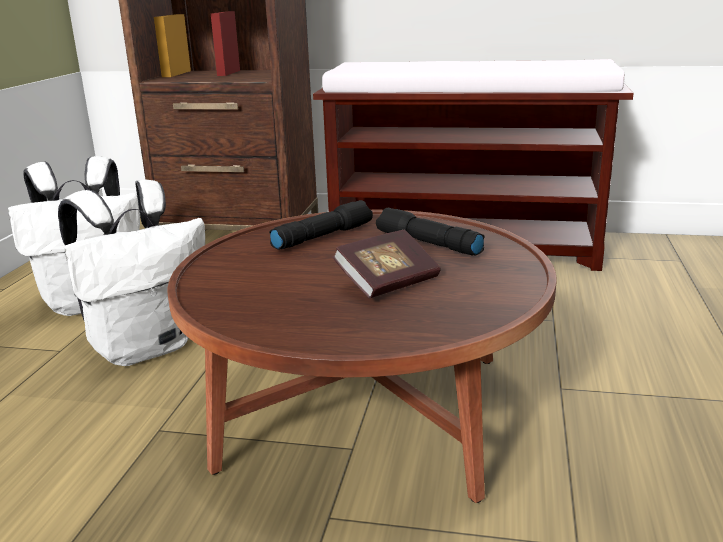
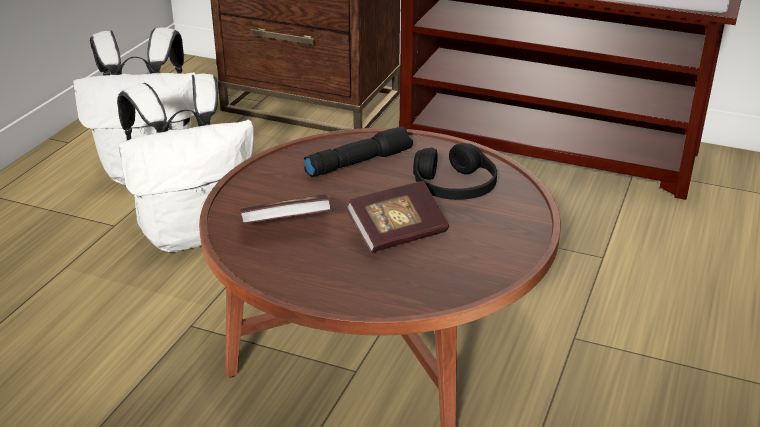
camera: 10 degrees right, 10 degrees up
(266, 290) = (286, 226): none -> book
(427, 244) = (454, 187): black flashlight -> black headphones

